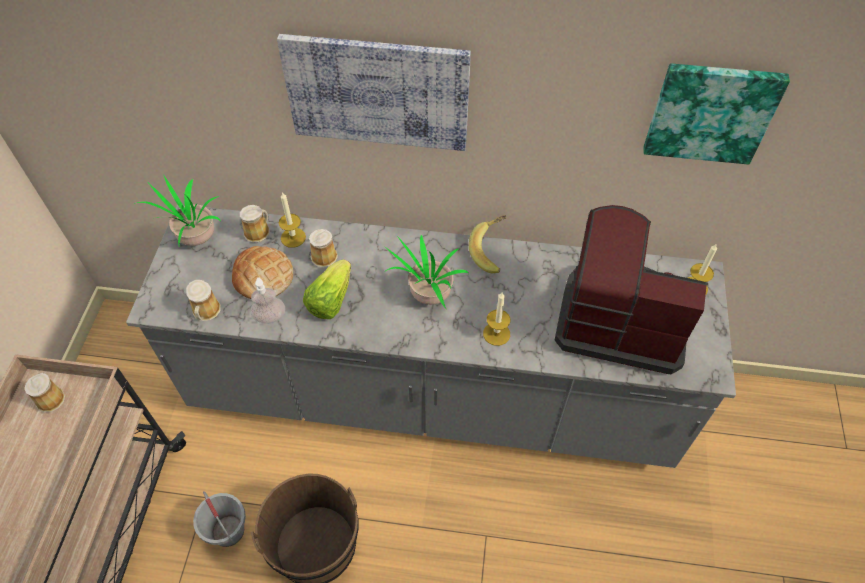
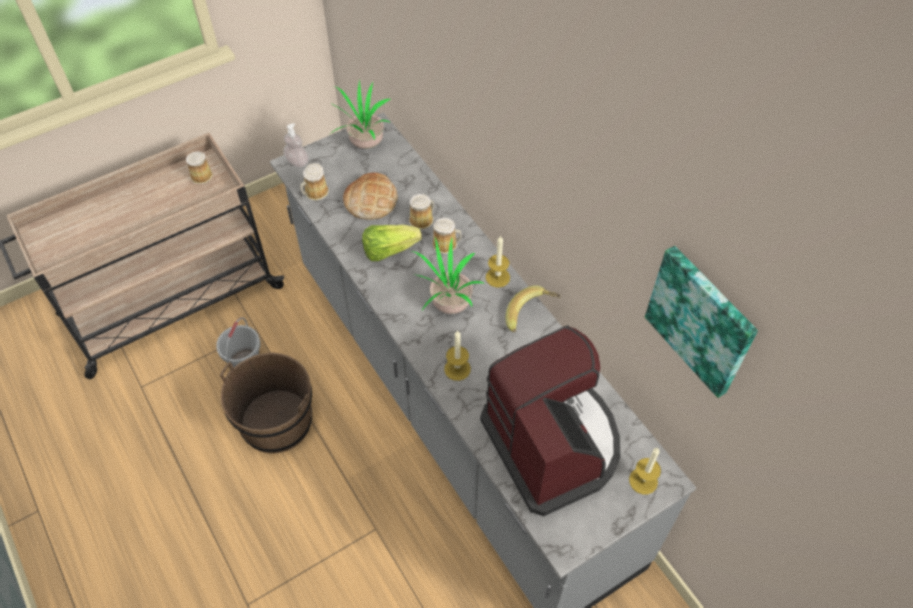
camera: 50 degrees right, 0 degrees up
(258, 231) = (405, 169): mug -> mug (446, 244)
(270, 317) = (343, 228): soap dispenser -> soap dispenser (297, 162)
(293, 237) = (419, 191): candle -> candle (497, 277)
(377, 92) = (498, 115): picture -> none

